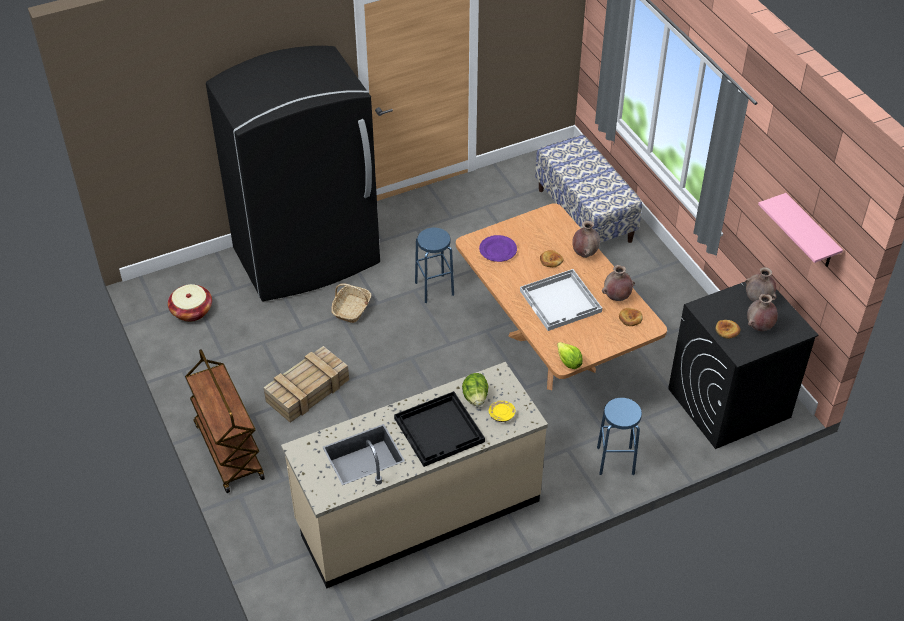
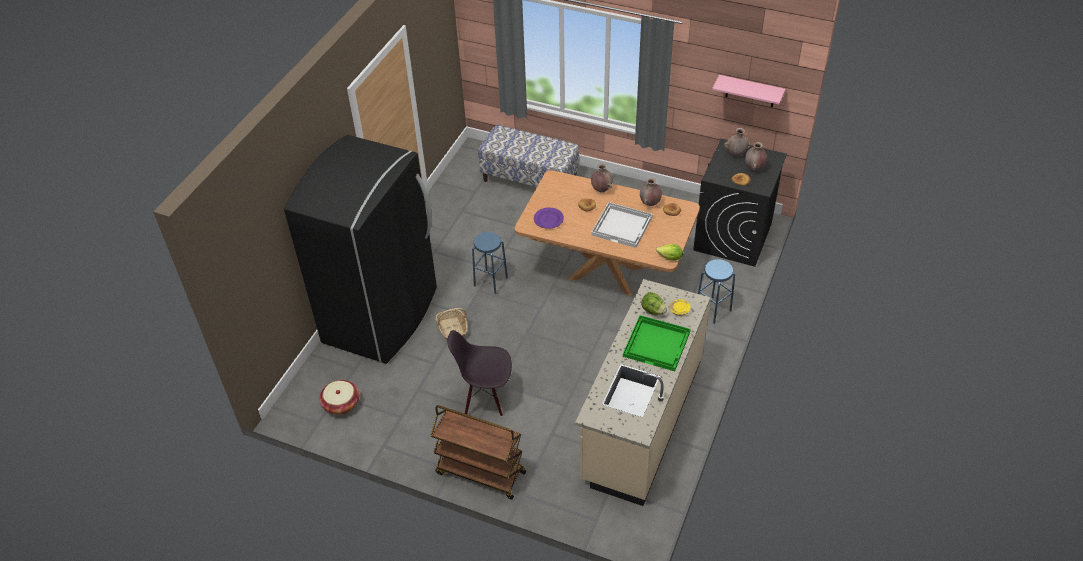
camera: 40 degrees left, 0 degrees up
(308, 389) = (485, 397): crate -> black chair
(440, 430) = (657, 344): black tray -> green tray

